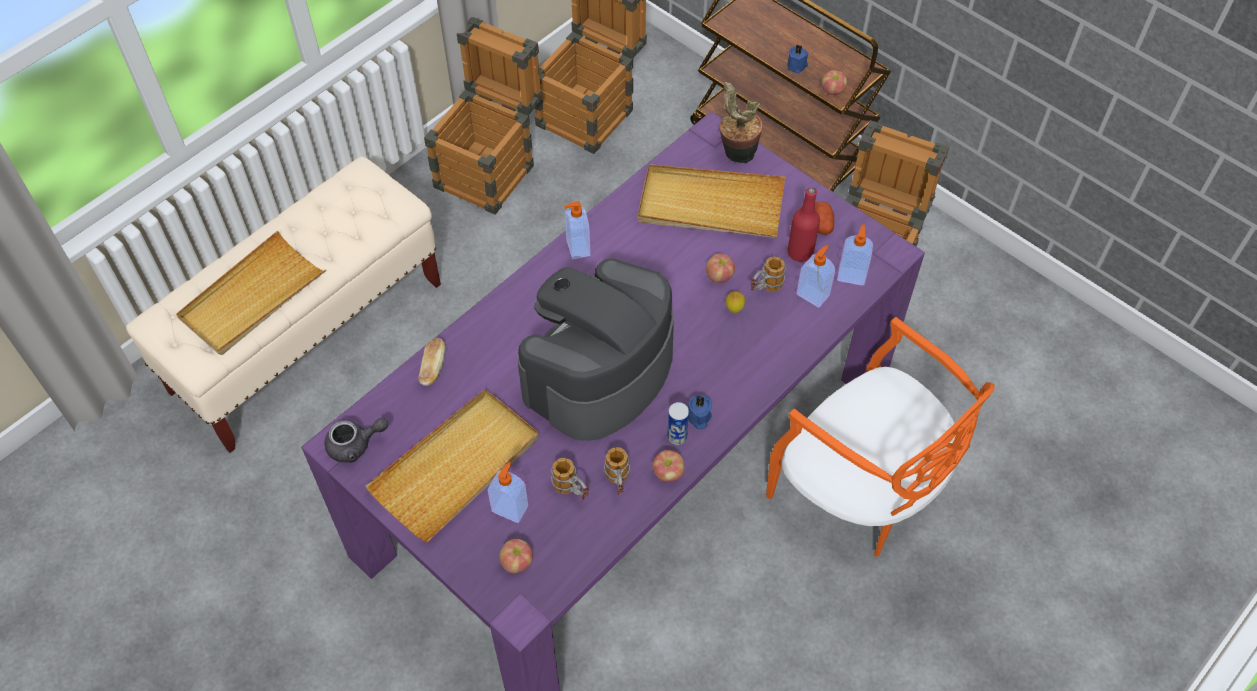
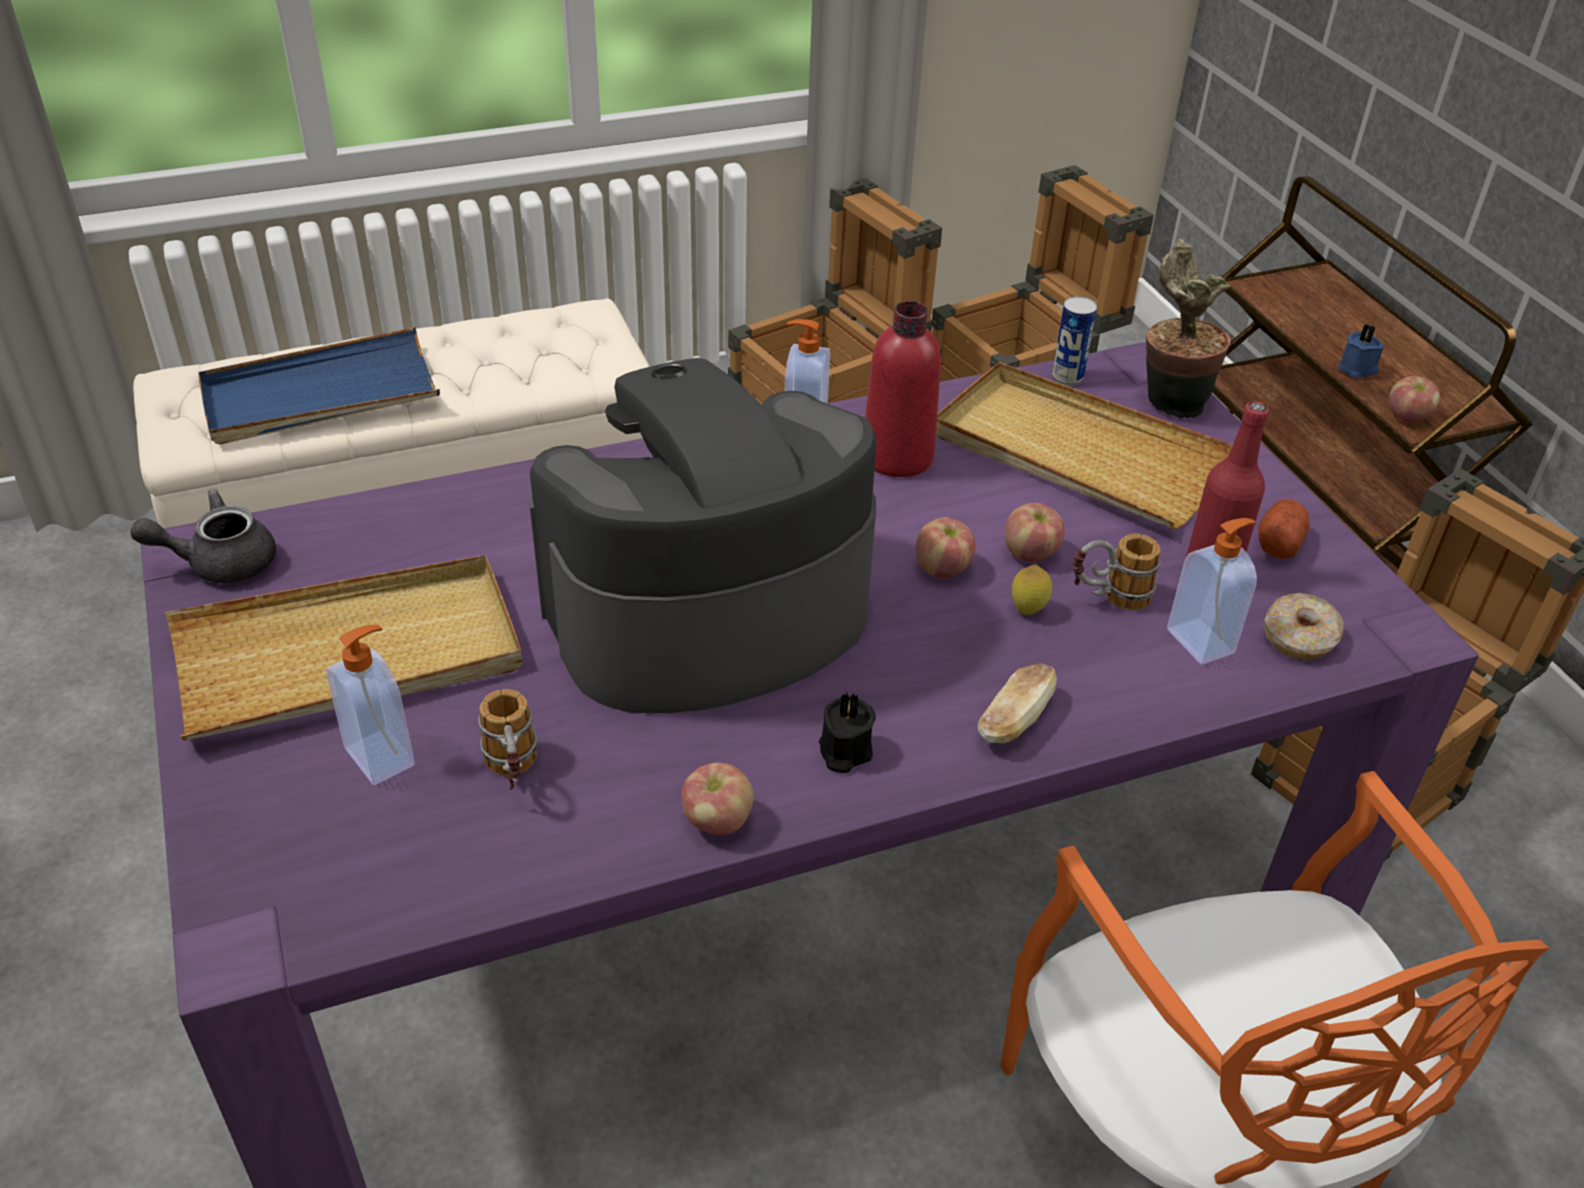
camera: 25 degrees right, 15 degrees down
(252, 297) = (320, 395): beige tray -> blue tray
(355, 445) = (219, 562): grey teapot -> grey teapot turned 150 degrees clockwise
(433, 368) = (437, 506): bread -> bread (1014, 720)
(517, 562) = (315, 851): apple -> apple (942, 568)
(618, 483) = (609, 797): mug -> none
(629, 243) = (897, 457): none -> red bottle
(677, 437) = (779, 767): can -> can (1067, 377)
(698, 417) = (843, 752): blue candle -> black candle
(851, 275) = (1299, 638): soap dispenser -> donut

